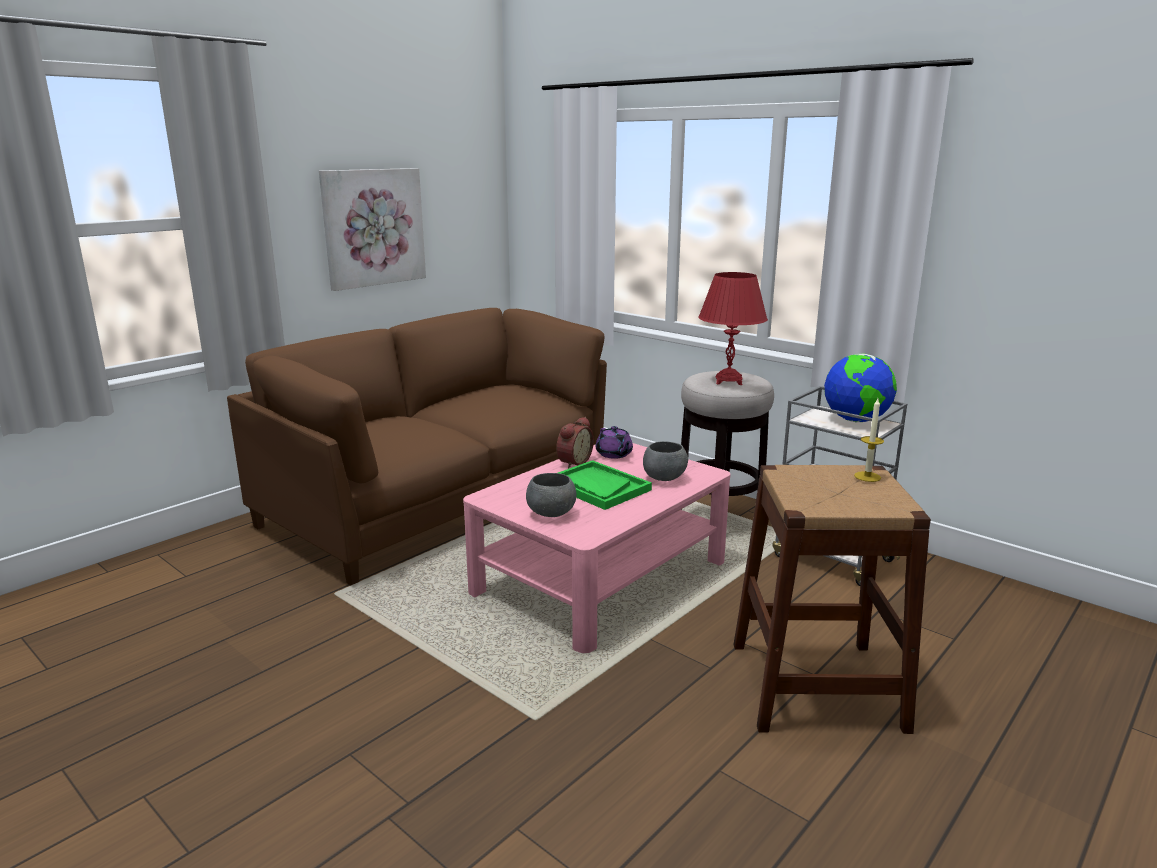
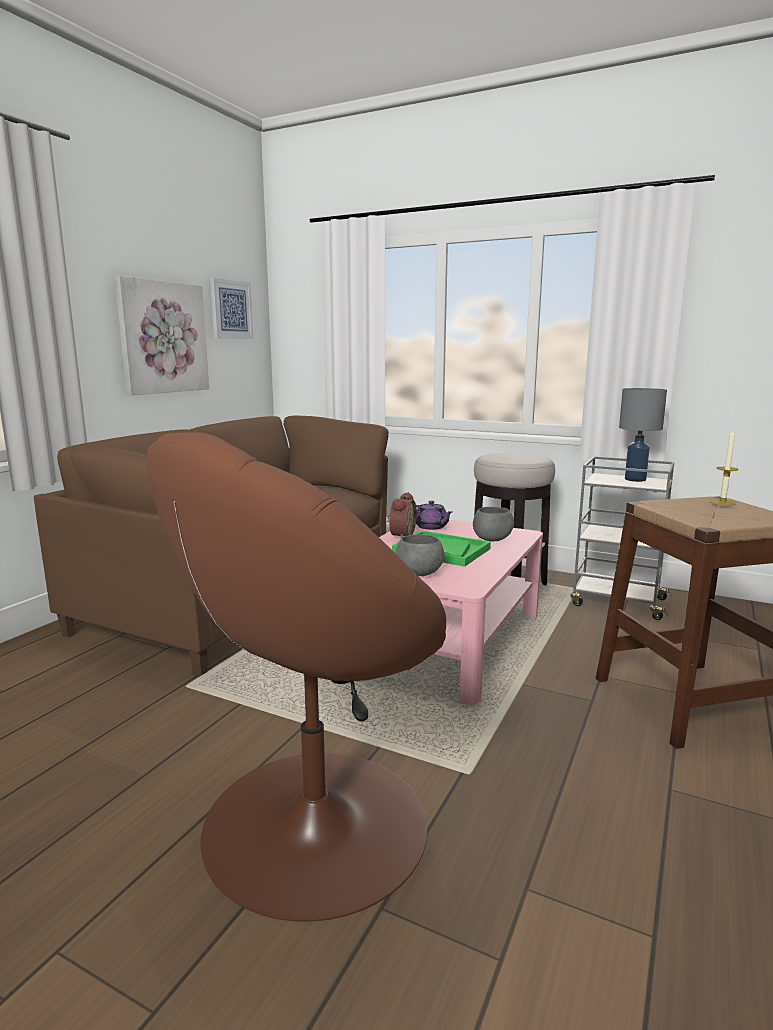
camera: 15 degrees left, 5 degrees down
(371, 739) = (311, 825): none -> brown armchair
(456, 188) = (231, 309): none -> picture
(728, 381) = (518, 457): red table lamp -> none
(856, 420) = (635, 479): globe -> grey table lamp

